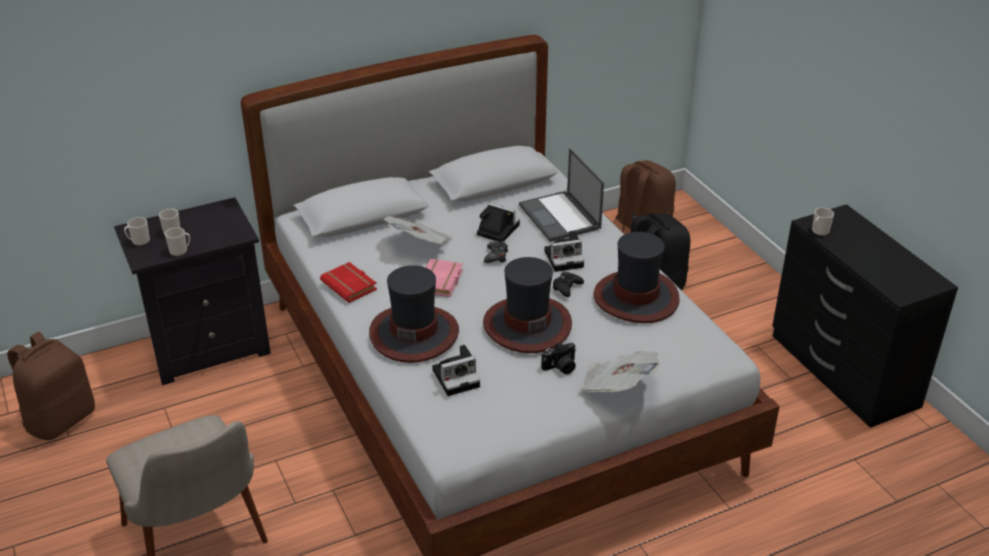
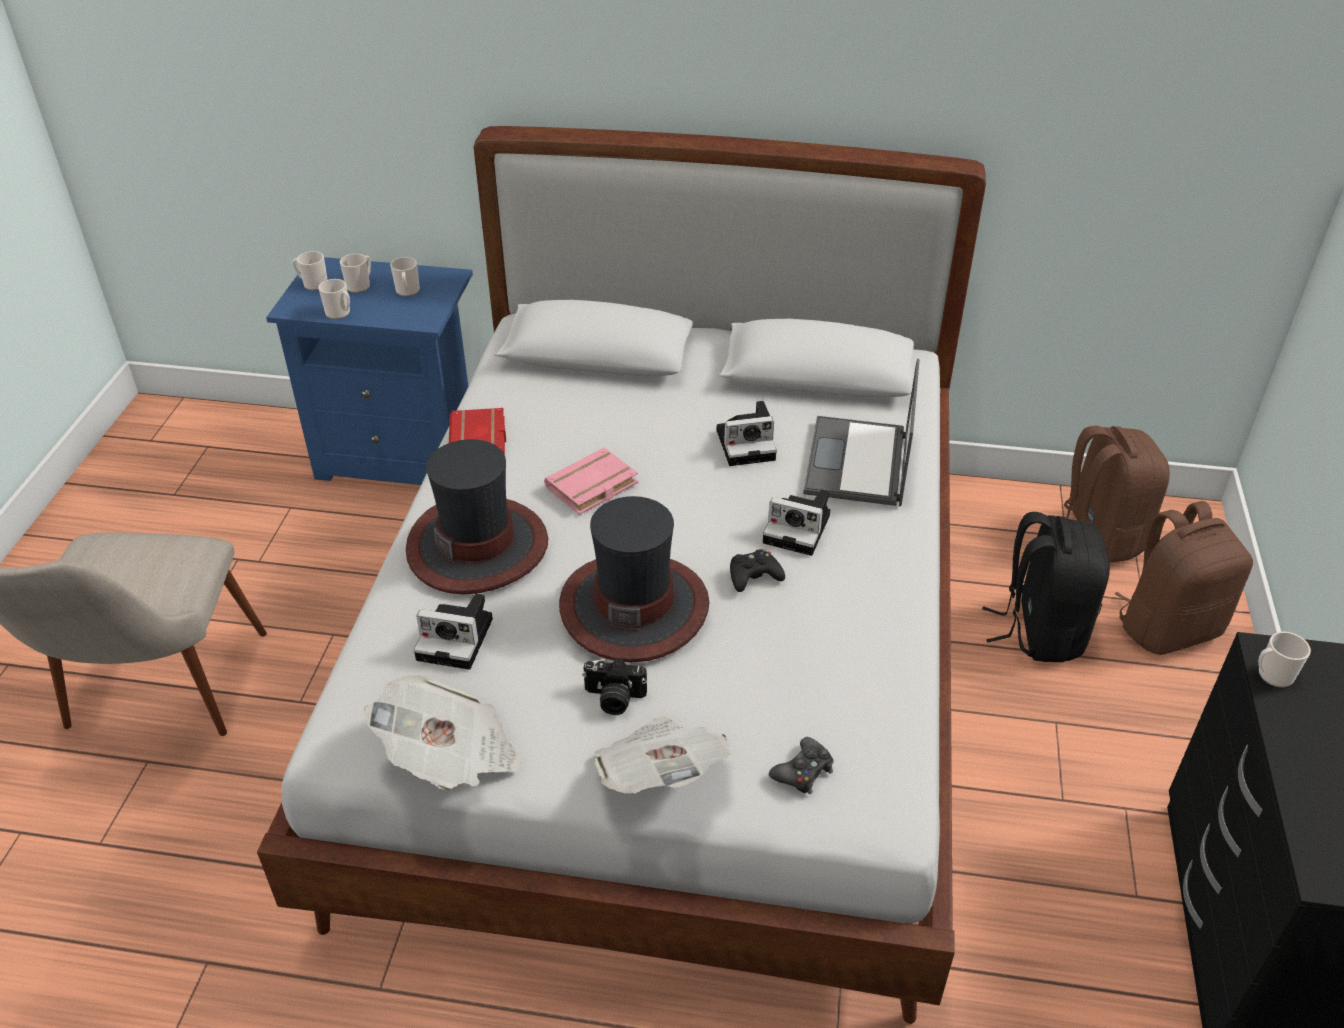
camera: 35 degrees right, 5 degrees up
(60, 419) = (186, 471): brown backpack -> brown backpack (1167, 627)
(208, 347) = (403, 455): black nightstand -> blue nightstand
(209, 223) = (407, 292): none -> mug
(420, 245) = (625, 423): newspaper -> newspaper (451, 757)
(496, 230) = (748, 444): camera -> camera turned 105 degrees clockwise
(496, 256) = (706, 483): black game controller -> black game controller (803, 771)
(636, 298) = (841, 643): hat -> none

